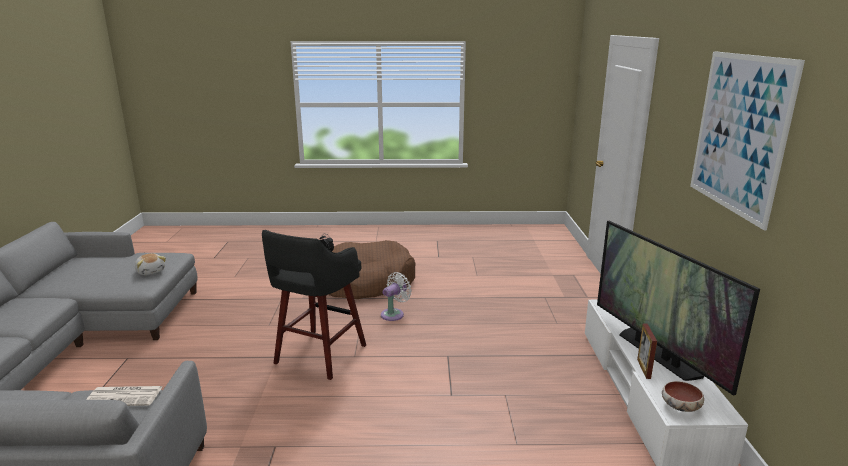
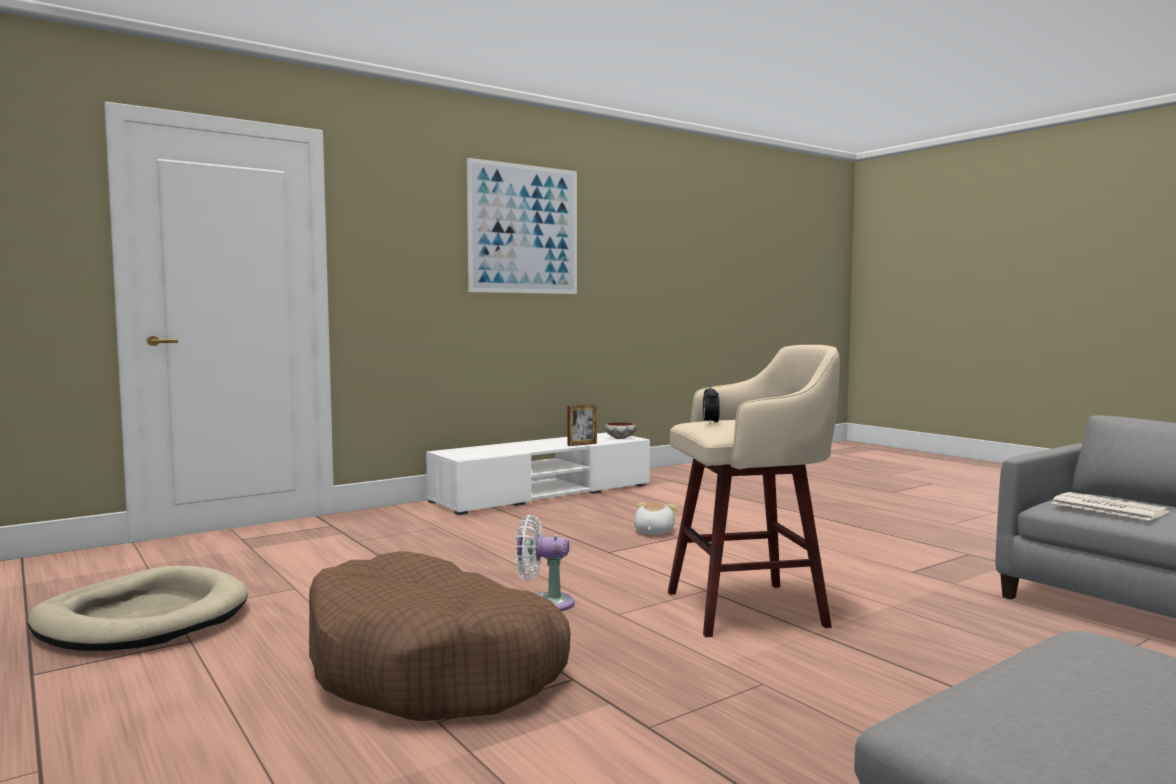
camera: 125 degrees left, 15 degrees down
(151, 271) = (1064, 682): plush toy -> plush toy (653, 532)
(319, 355) = (750, 609): black stool -> beige stool
(470, 252) = (142, 618): none -> beige dog bed
(657, 354) = (549, 444): television -> none

